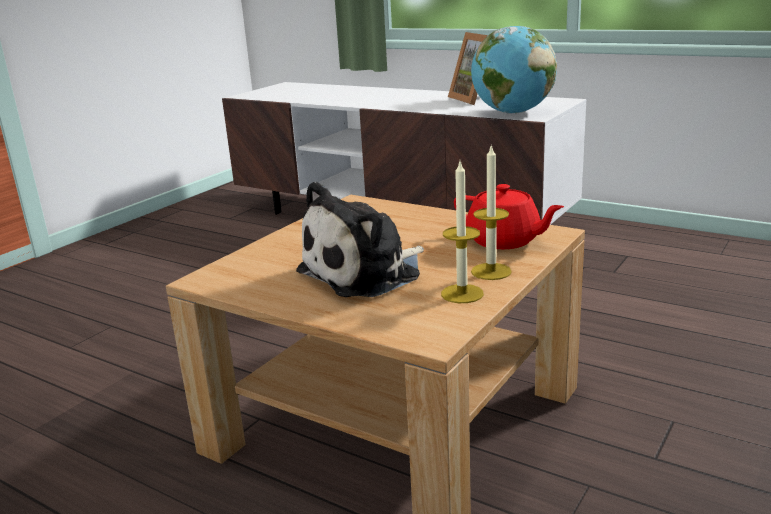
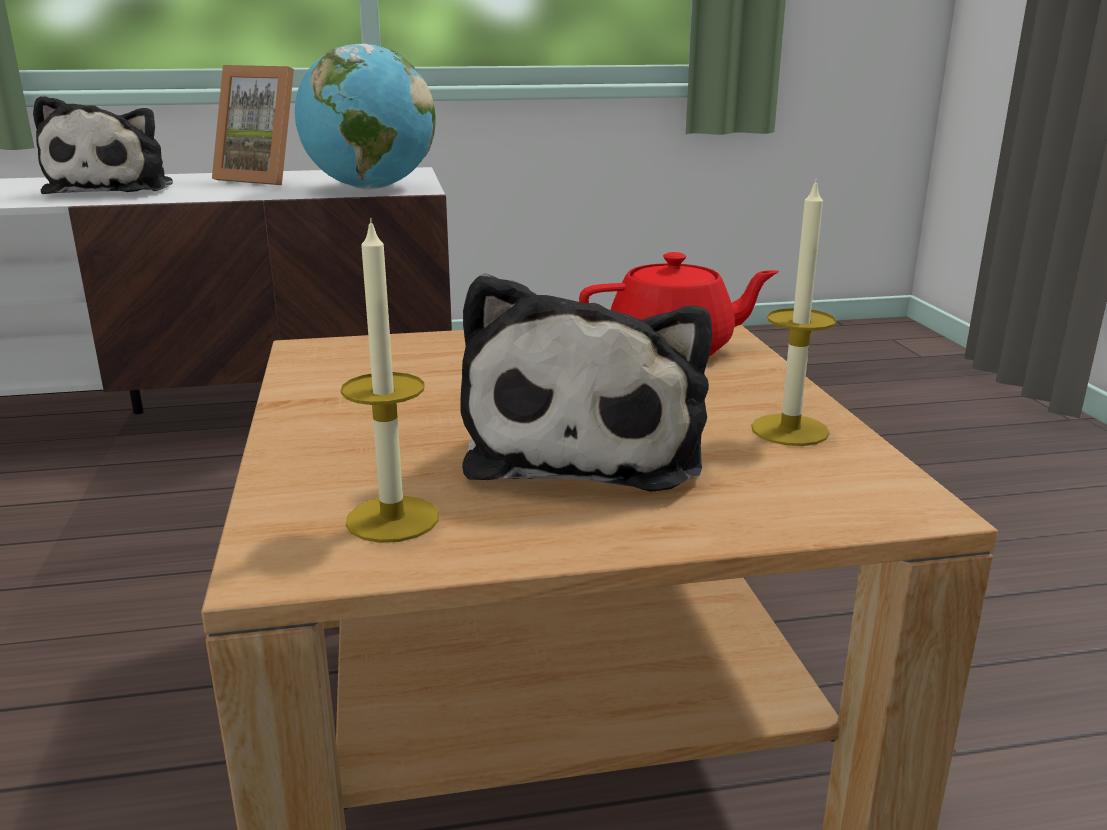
camera: 45 degrees left, 0 degrees up
(397, 99) = (115, 189): none -> plush toy
(491, 271) = (752, 390): candle -> candle (392, 519)

